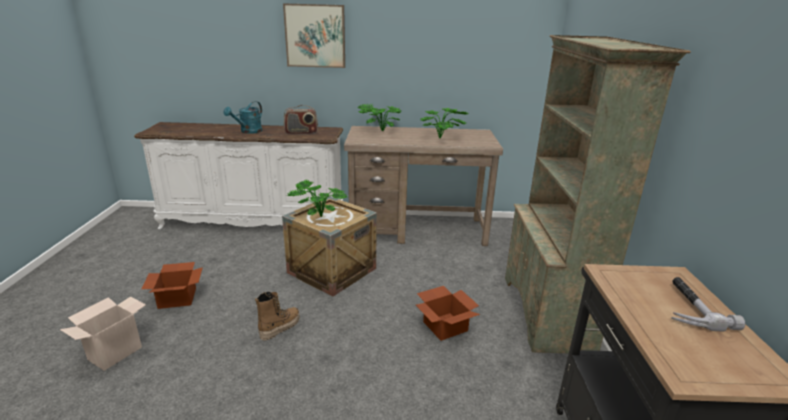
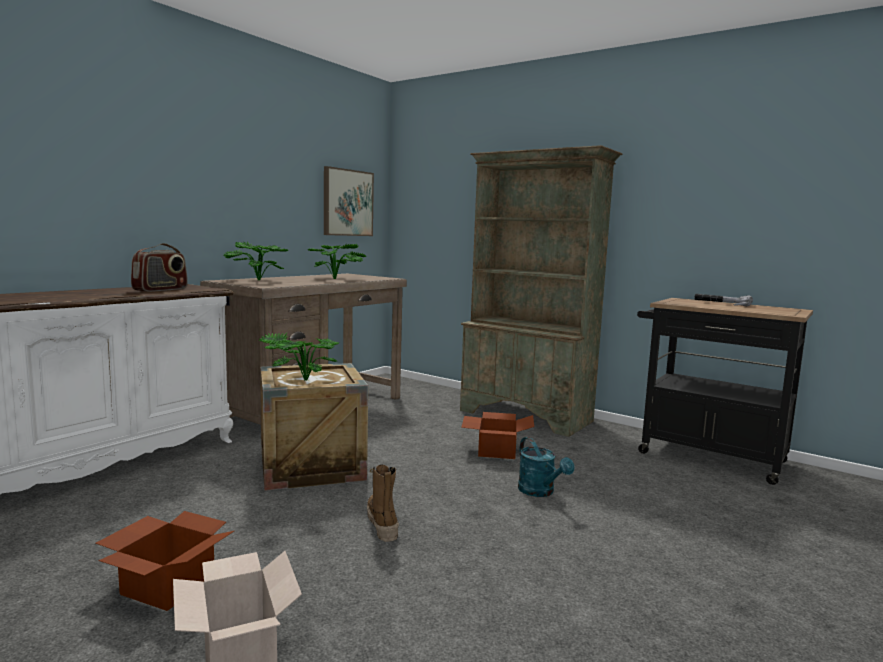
camera: 55 degrees left, 15 degrees down
(248, 131) = (67, 295): turquoise watering can -> turquoise watering can (540, 492)
(315, 36) = (142, 146): picture -> picture (347, 203)

